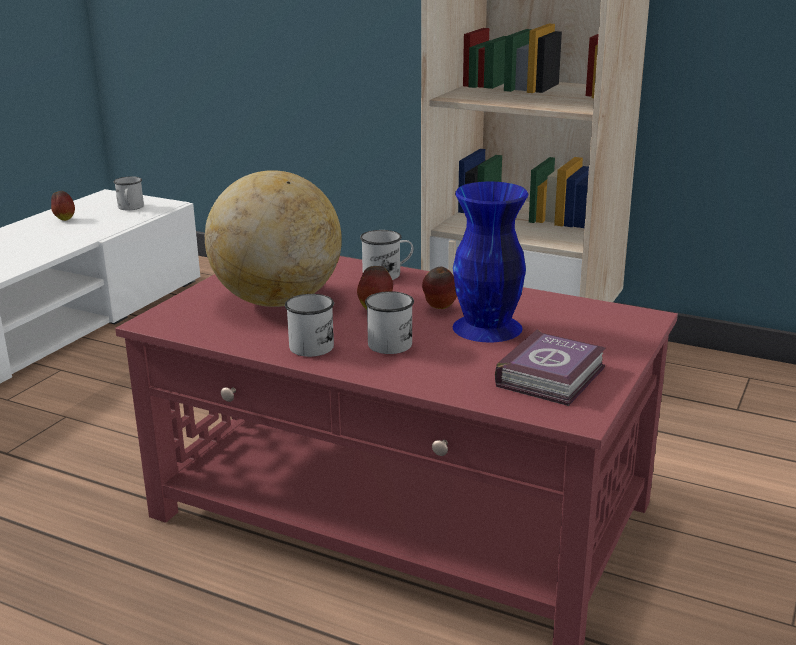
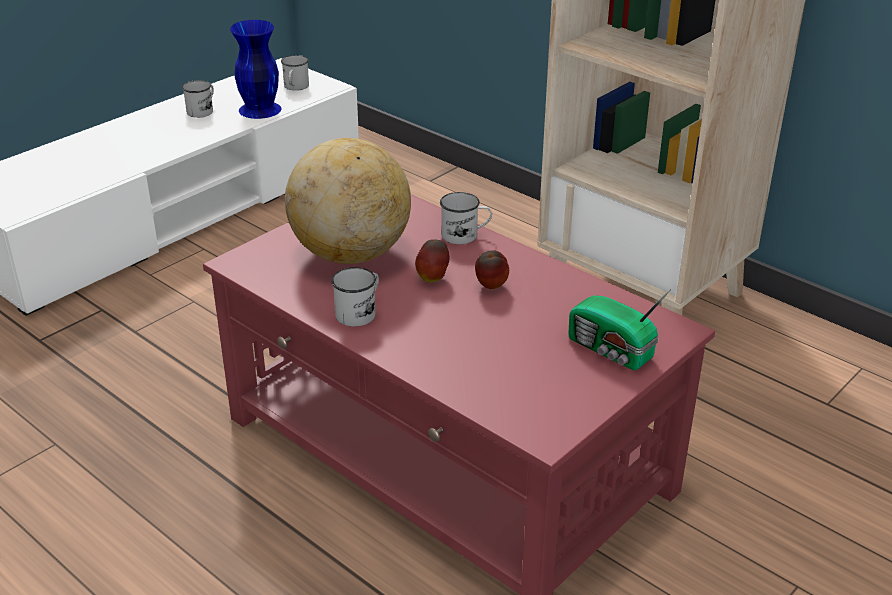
camera: 15 degrees right, 10 degrees up
(64, 219) = (231, 94): apple -> none
(391, 341) = (427, 320): white mug -> white mug (202, 110)
(486, 328) = (521, 318): blue vase -> blue vase (259, 109)
(554, 376) = (550, 387): book -> none
(592, 340) = (611, 351): none -> radio

